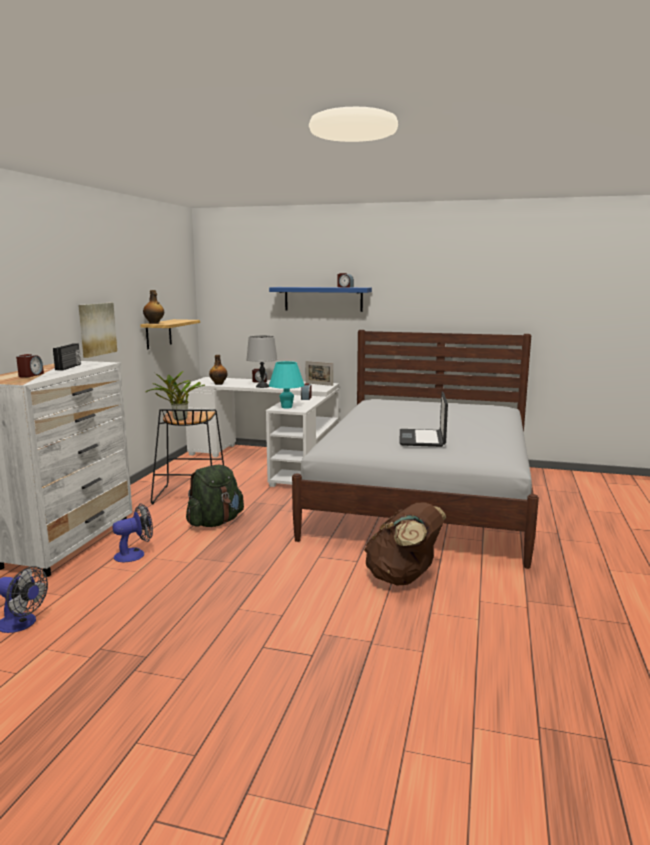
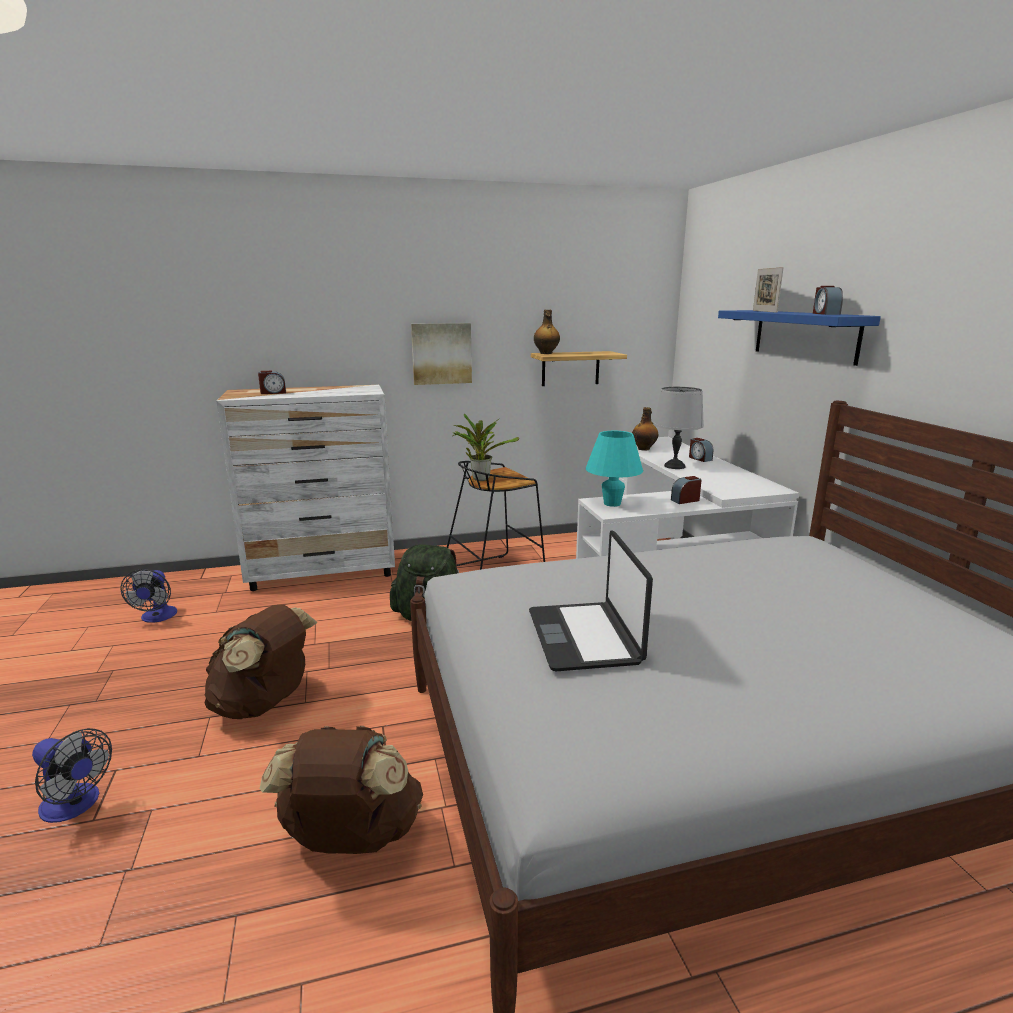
camera: 60 degrees right, 5 degrees up
(69, 367) = (331, 391): radio -> none
(135, 554) = (318, 608): fan -> fan (75, 806)
(248, 588) = (264, 704): none -> brown backpack
(319, 384) = (759, 485): picture frame -> picture frame (764, 311)
(422, 439) = (585, 637): laptop -> laptop turned 75 degrees counterclockwise

